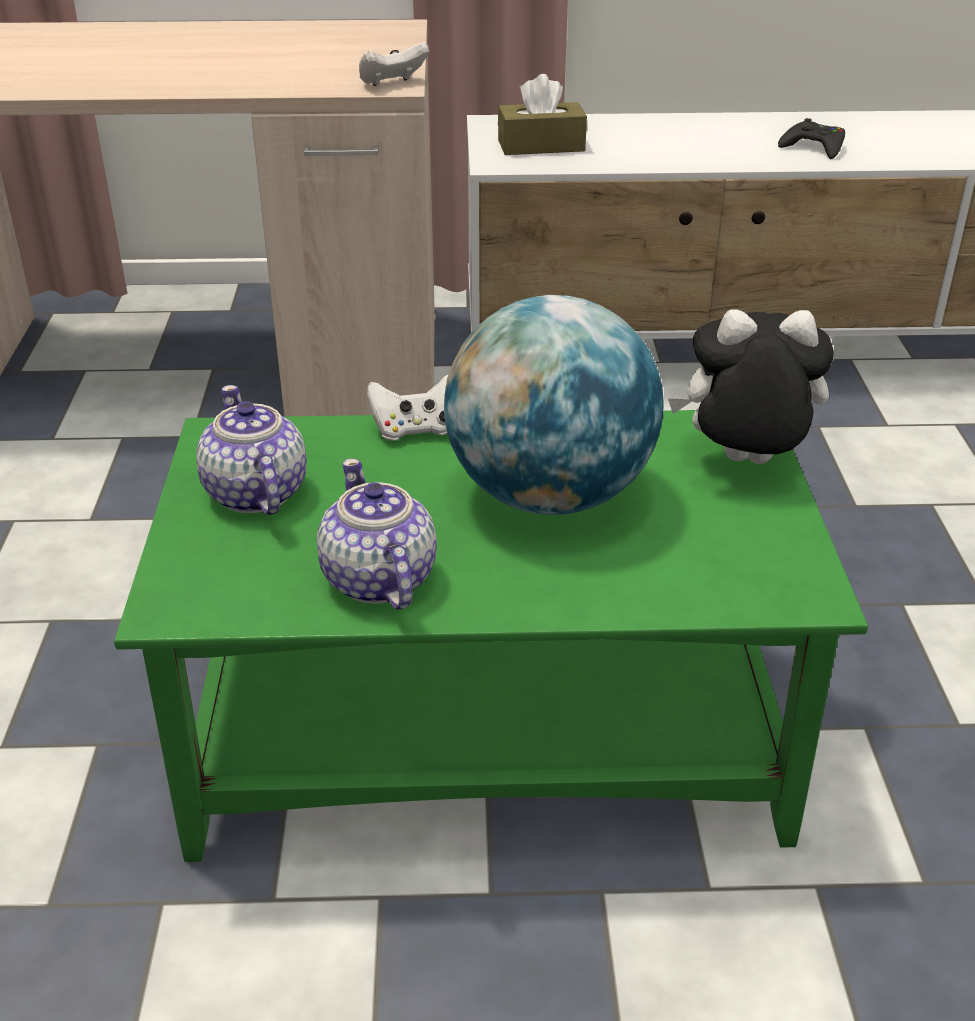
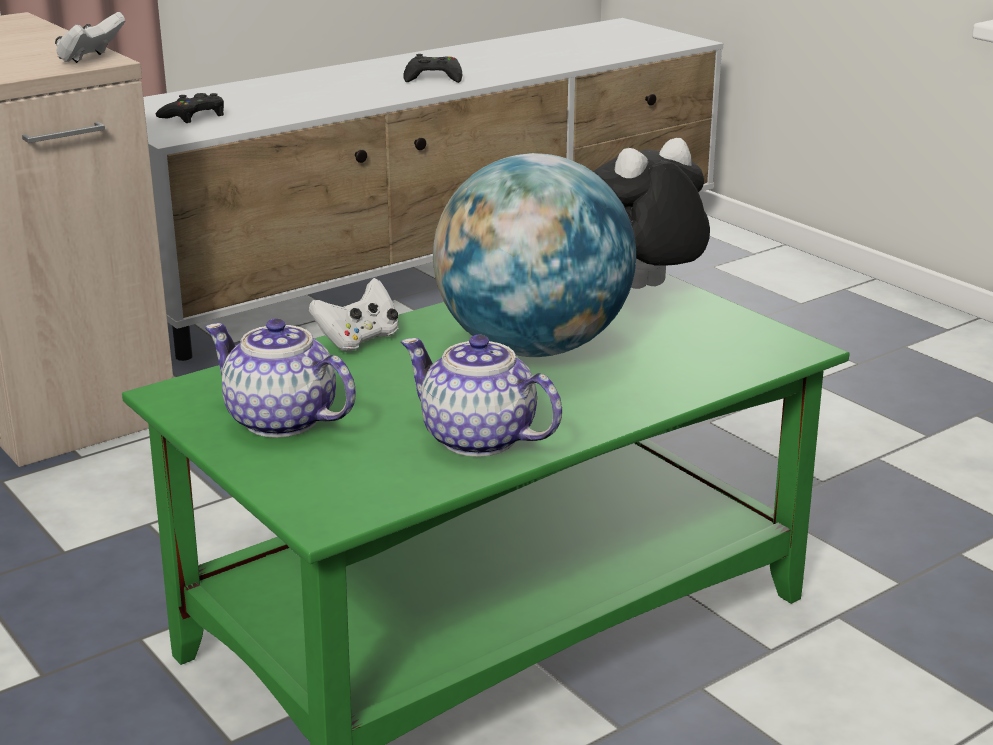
camera: 35 degrees left, 10 degrees down
(541, 146) = (194, 116): brown tissue box -> black game controller

